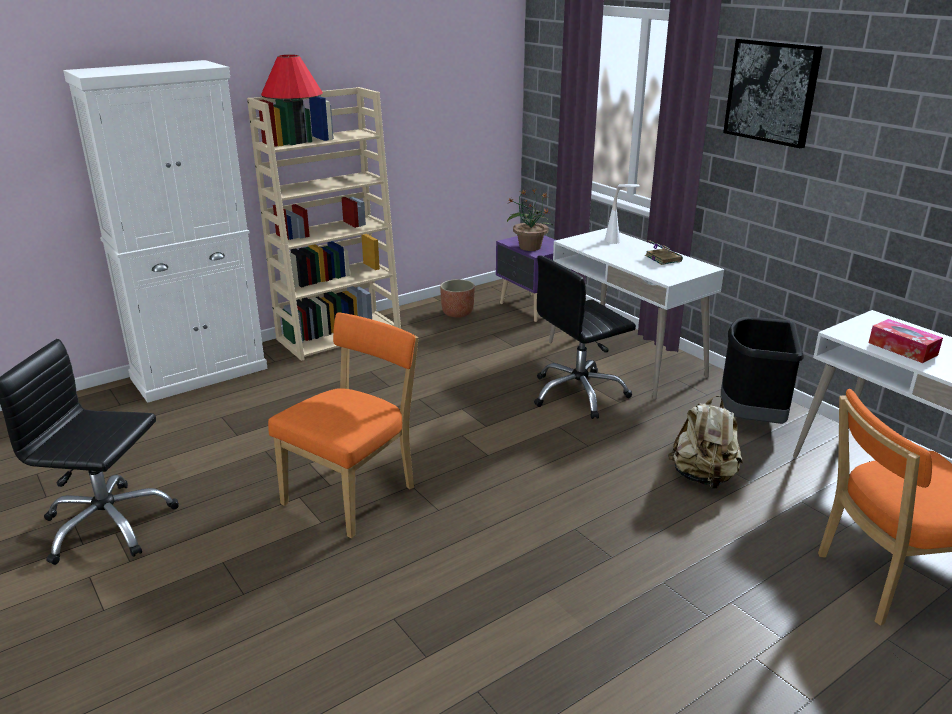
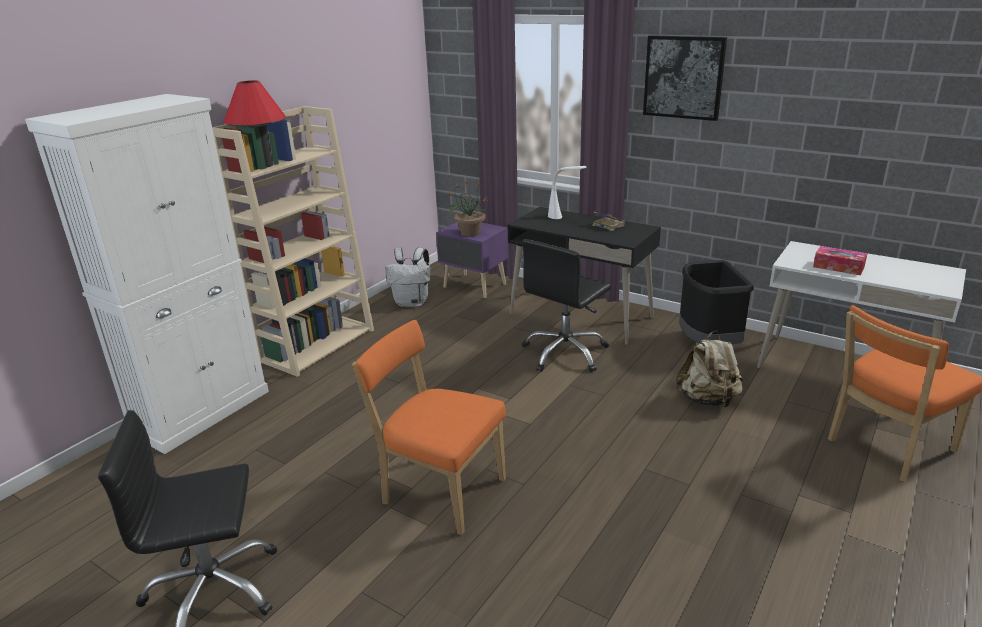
camera: 20 degrees left, 0 degrees up
(354, 493) = (439, 489): orange chair -> orange chair turned 75 degrees counterclockwise
(457, 313) = (412, 303): planter -> white backpack
(625, 359) = (580, 315): white desk -> black desk

